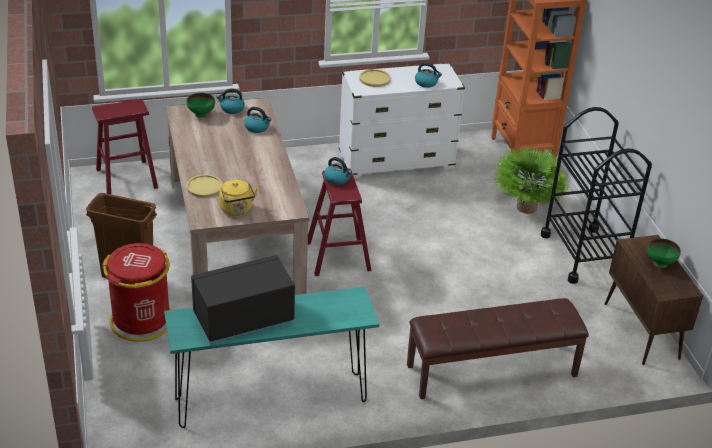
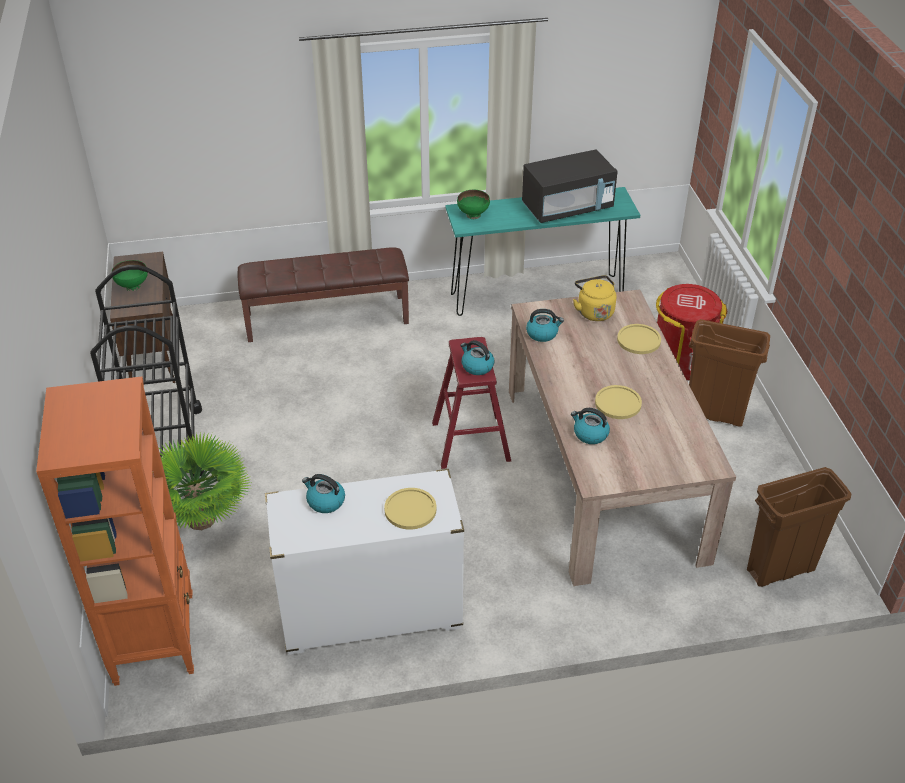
camera: 175 degrees left, 5 degrees up
(127, 178) = (780, 570): red stool -> brown trash can
(201, 114) = (677, 458): green bowl -> green bowl (473, 215)
(232, 109) = (634, 471): kettle -> kettle (542, 333)
(233, 145) = (618, 403): none -> yellow plate

